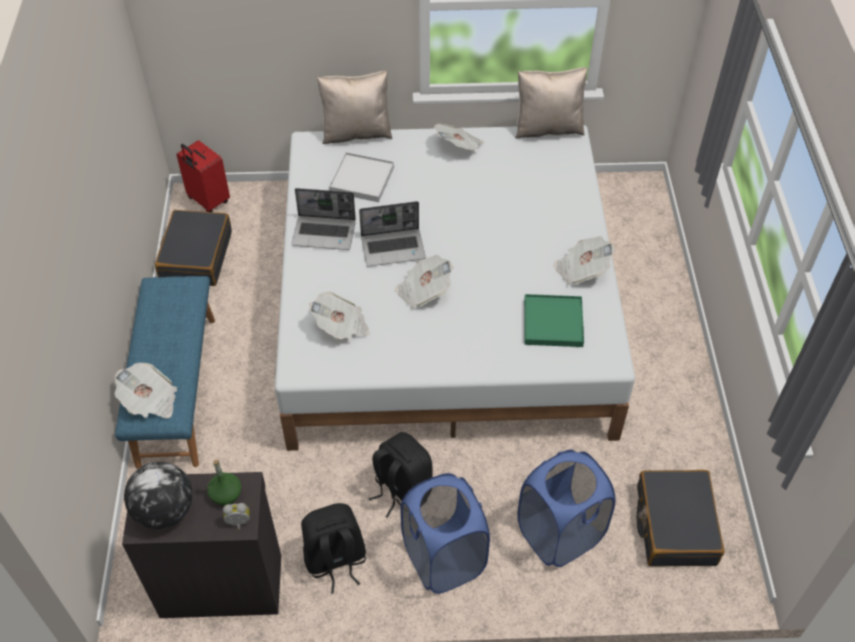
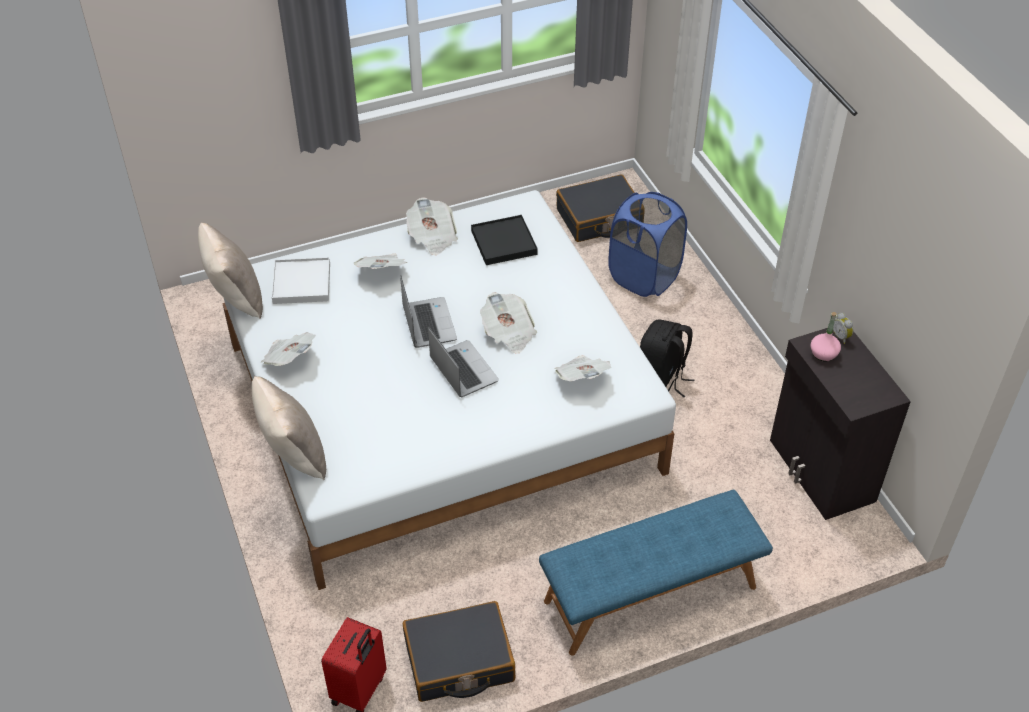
camera: 110 degrees left, 5 degrees down
(150, 401) = (724, 528): newspaper -> newspaper (382, 271)
(164, 511) = (865, 386): globe -> none
(226, 494) = (823, 353): green bottle -> pink bottle
(325, 233) = (466, 430): laptop -> laptop (428, 323)
(335, 560) = (751, 403): black backpack -> none
(362, 179) = (371, 425): white tray -> white tray (301, 283)
(443, 558) = (706, 337): blue laundry basket -> none
(552, 322) = (503, 243): green tray -> black tray

